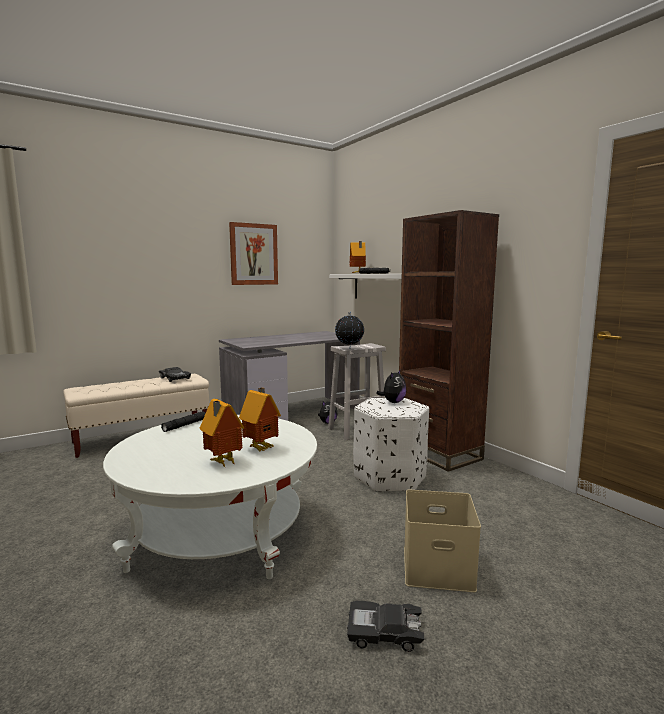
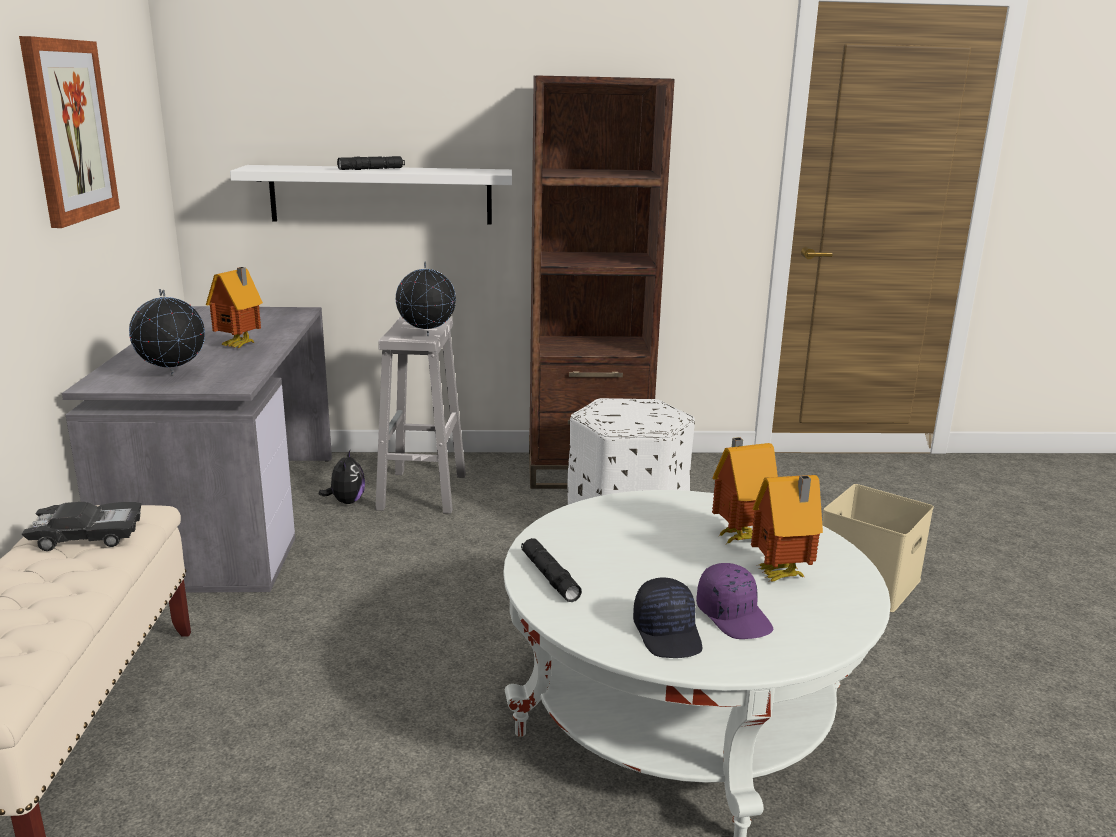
camera: 60 degrees left, 10 degrees up
(145, 450) = (668, 633): none -> black cap
(169, 459) = (734, 616): none -> purple cap
(249, 341) = (173, 375): none -> globe
(357, 273) = (306, 167): toy house -> toy house (240, 346)
(384, 633) = (968, 653): black toy car -> none
(393, 402) = (621, 409): plush toy -> none

